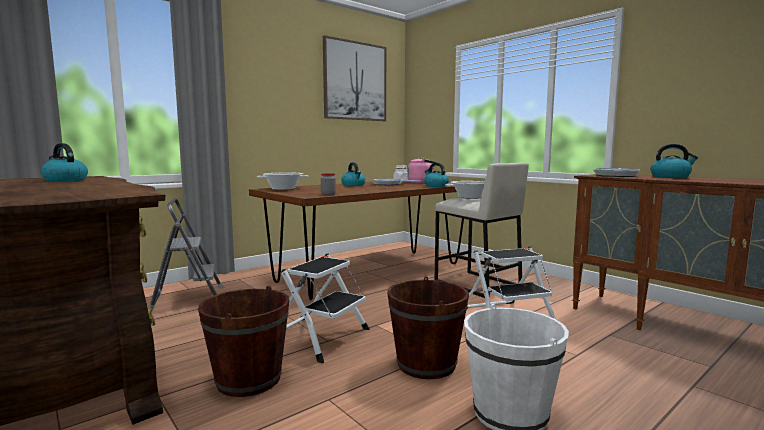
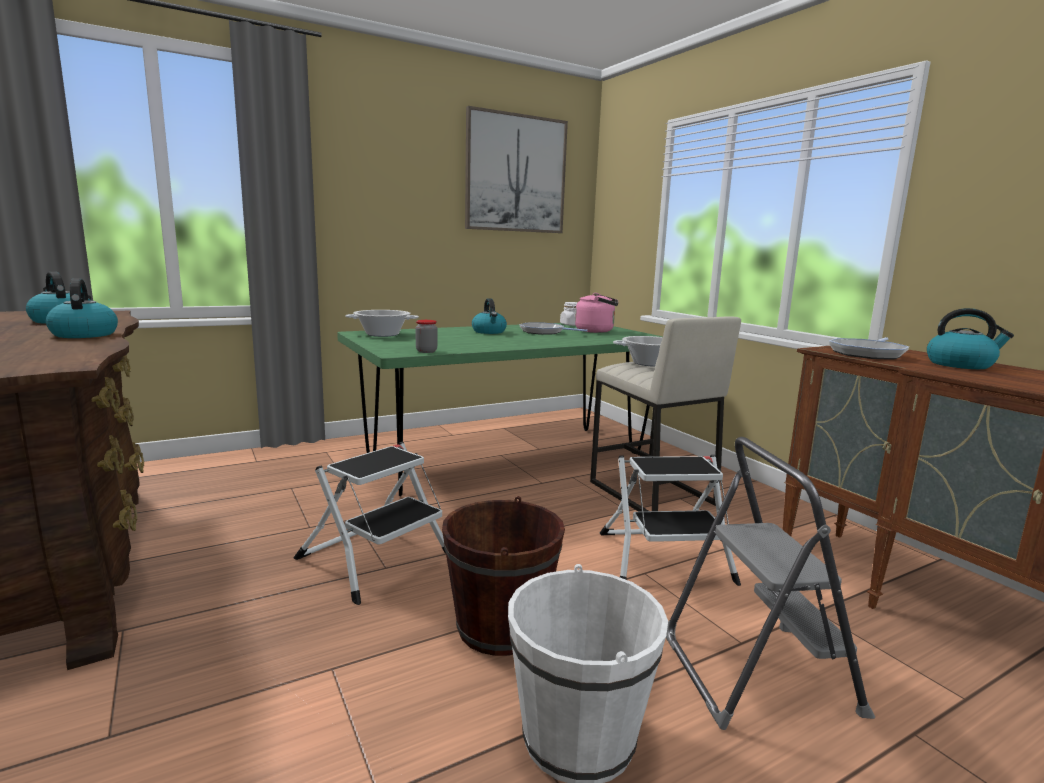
camera: 10 degrees right, 5 degrees up
(185, 299) = (243, 477): grey step ladder -> grey step ladder (751, 672)
(248, 379) = (247, 619): brown bucket -> none
(371, 273) = (507, 458): brown dining table -> green dining table
(435, 186) = (607, 340): kettle -> kettle (84, 334)

